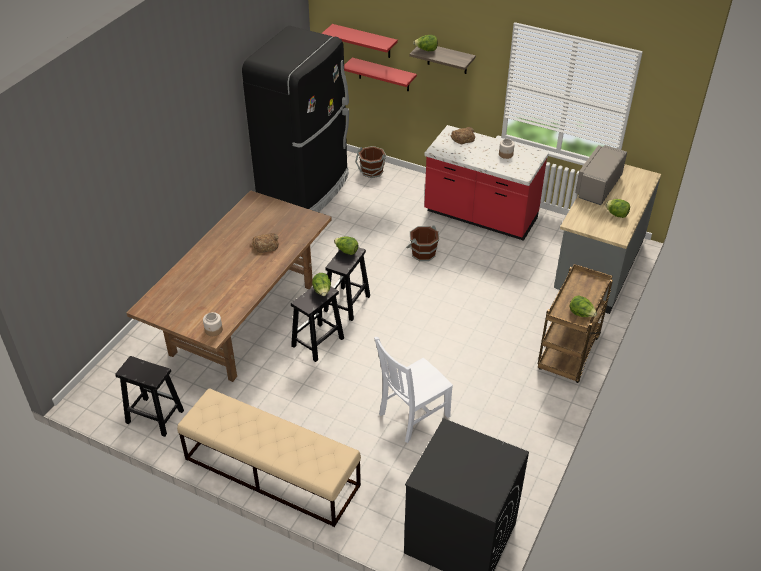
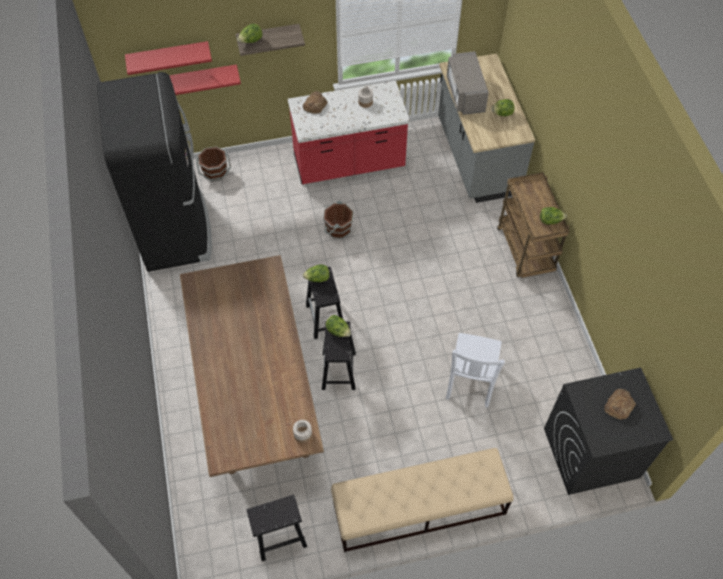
camera: 40 degrees left, 15 degrees up
(266, 245) = (256, 321): bread -> bread (619, 405)

